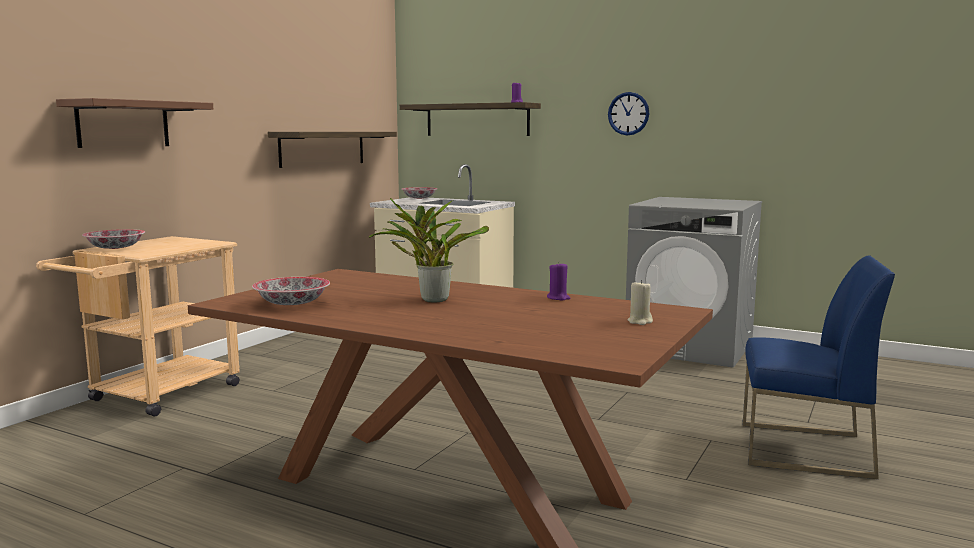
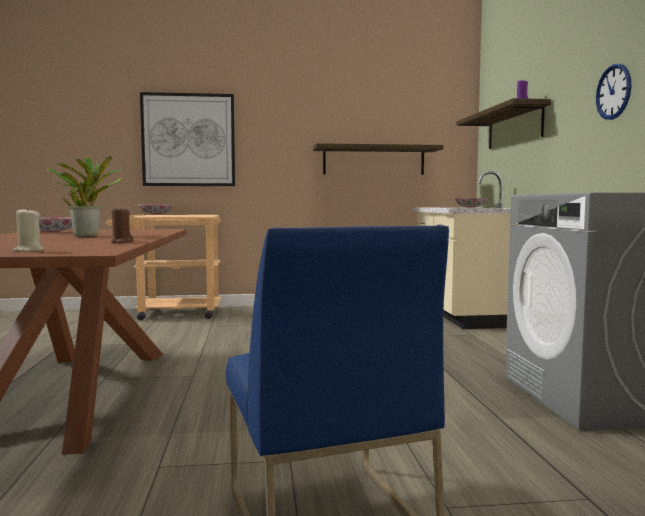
camera: 55 degrees right, 5 degrees down
(123, 124) = (188, 140): brown shelf -> picture
(558, 298) = (121, 242): purple candle -> brown candle

